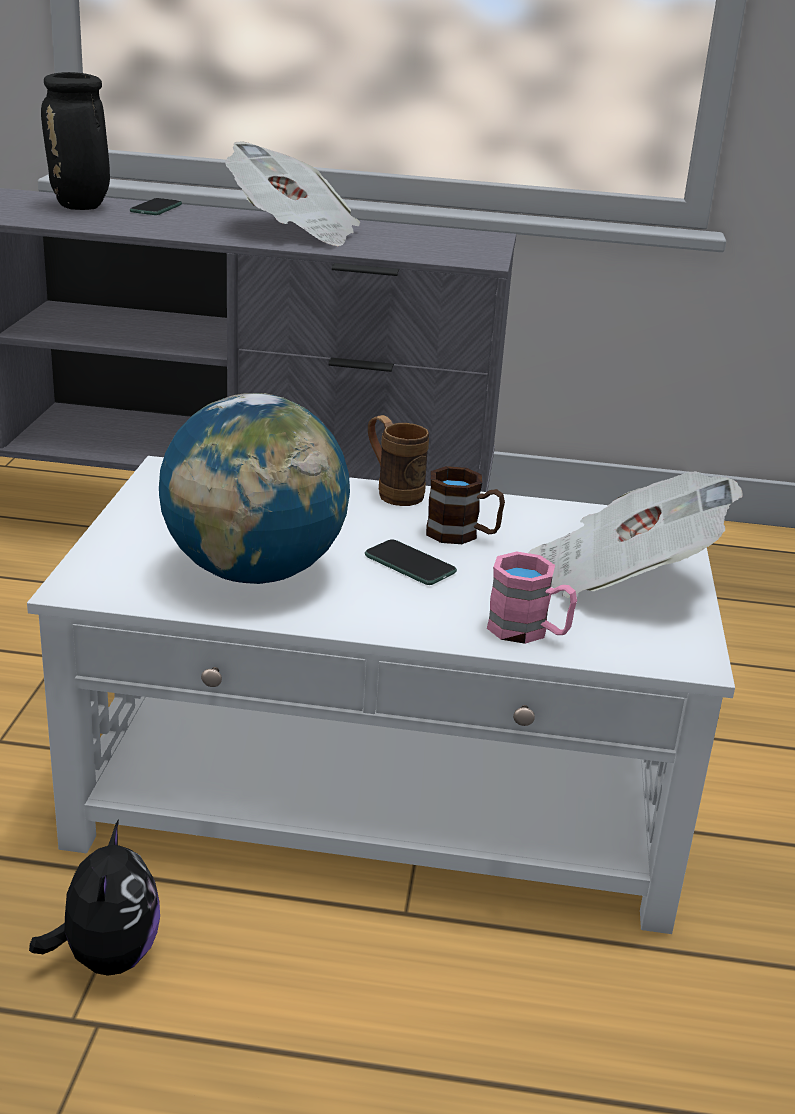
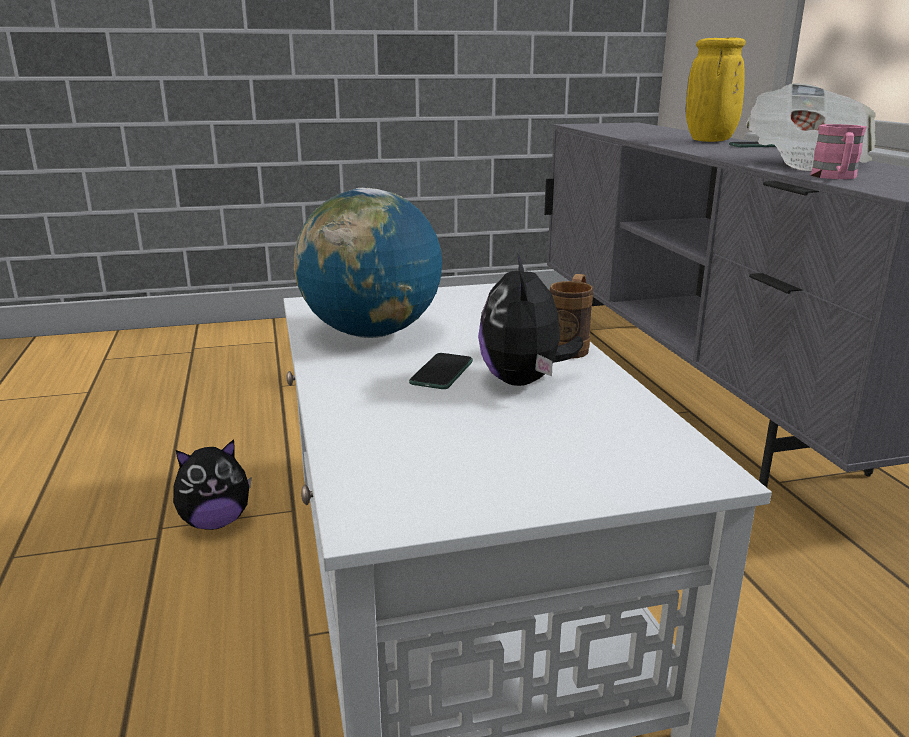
camera: 70 degrees right, 5 degrees down
(81, 207) = (709, 141): black vase -> yellow vase
(462, 535) = (524, 382): brown mug -> plush toy
(529, 632) = (361, 433): pink mug -> pink mug (835, 177)
(621, 578) = (522, 461): newspaper -> none

